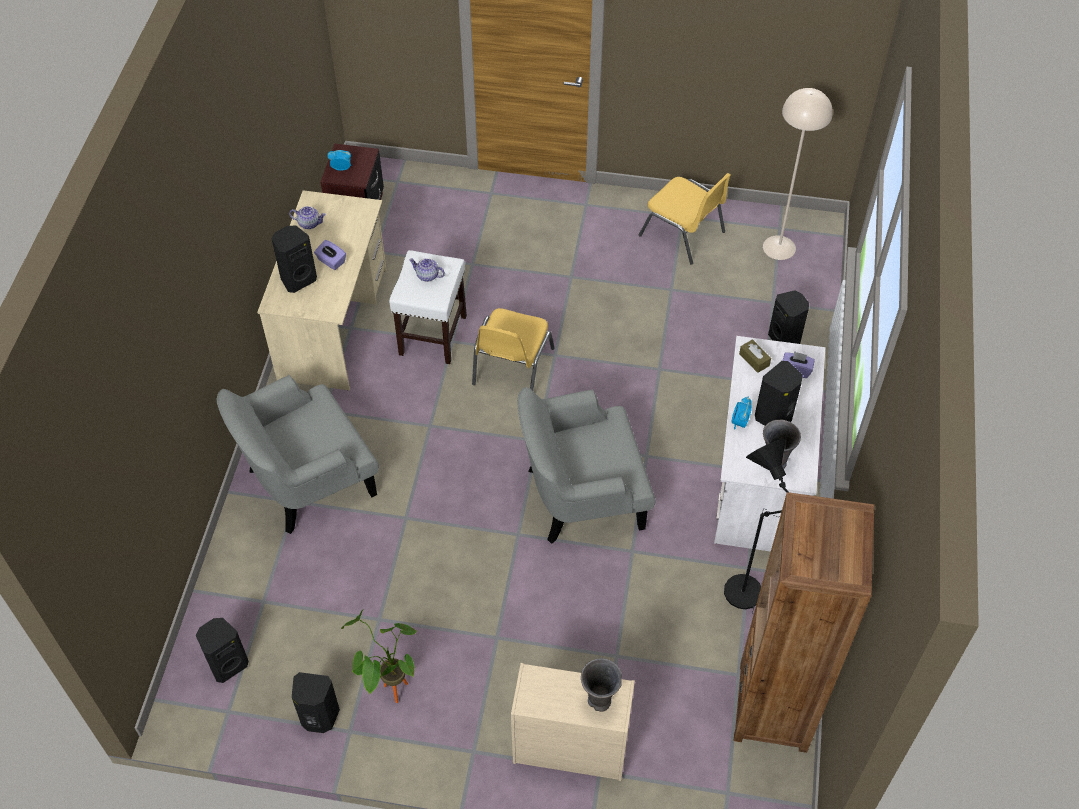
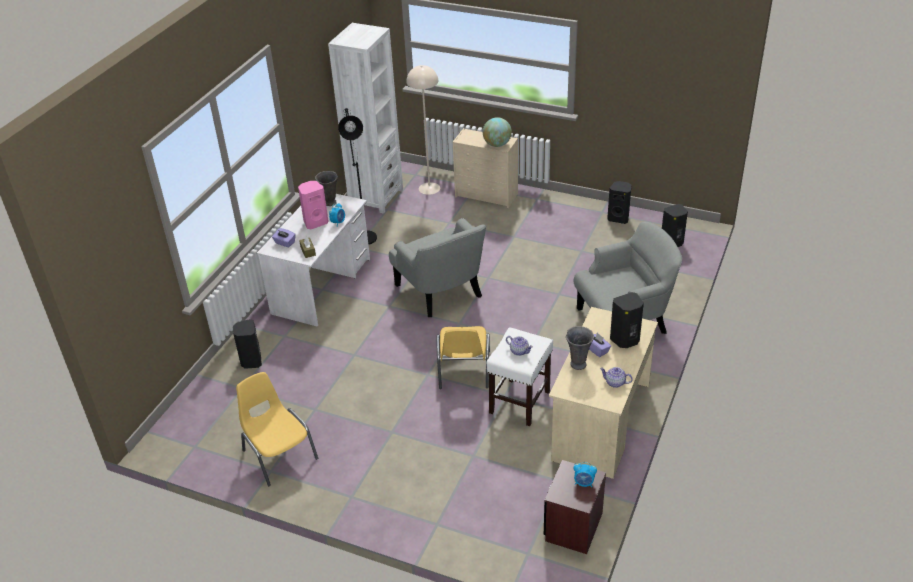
camera: 165 degrees left, 15 degrees down
(390, 692) = (578, 223): potted plant -> none
(511, 367) = (463, 370): yellow chair -> yellow chair turned 150 degrees clockwise
(546, 683) = (497, 144): none -> globe
(581, 496) = (441, 291): grey armchair -> grey armchair turned 60 degrees clockwise
(599, 701) = (472, 137): grey vase -> grey vase (578, 364)
(773, 706) = (376, 197): brown bookcase -> white bookcase
(774, 417) = (315, 222): black speaker -> pink speaker
(779, 247) = (206, 430): beige floor lamp -> beige floor lamp (429, 188)

